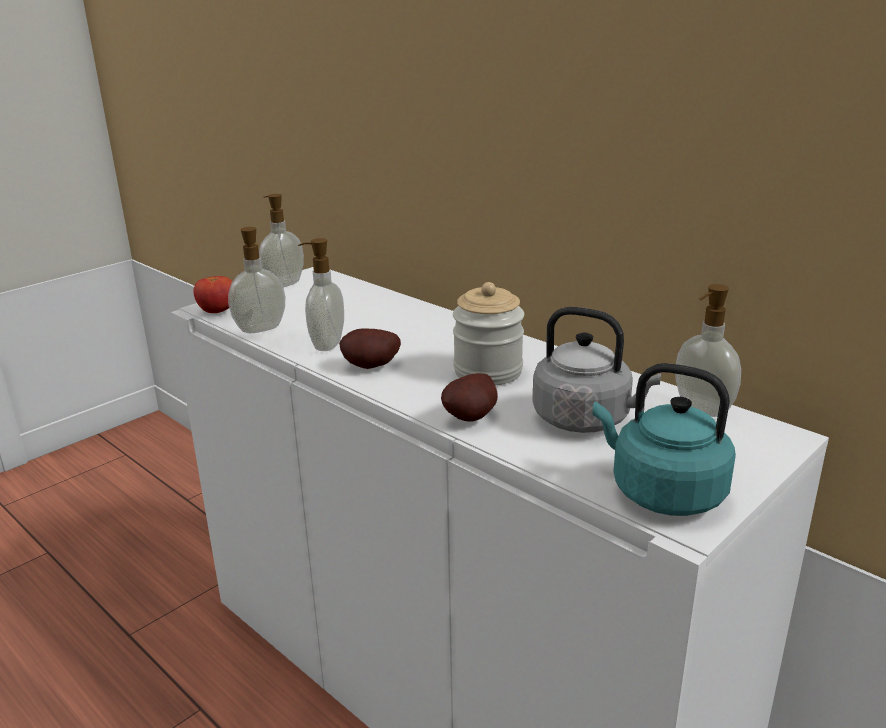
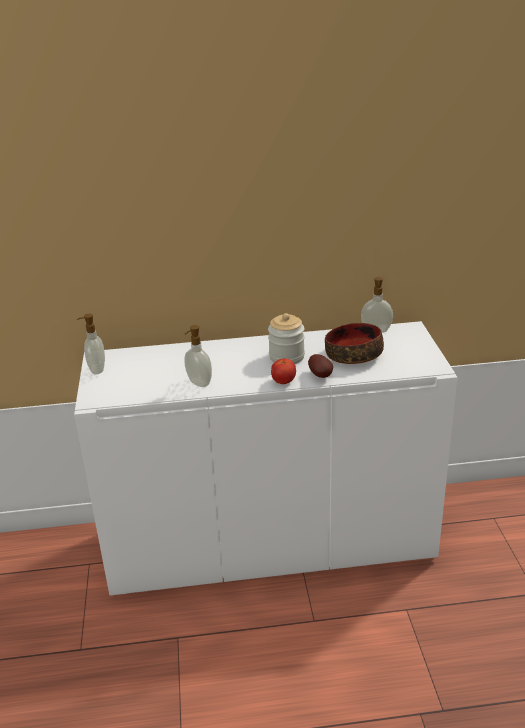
camera: 50 degrees left, 5 degrees up
(218, 312) = (103, 399): tomato -> tomato (283, 381)
(260, 328) = (148, 394): soap dispenser -> none
(371, 367) = (241, 380): potato -> none
(586, 420) = (354, 354): grey kettle -> bowl
(661, 492) = (416, 364): turquoise kettle -> none

